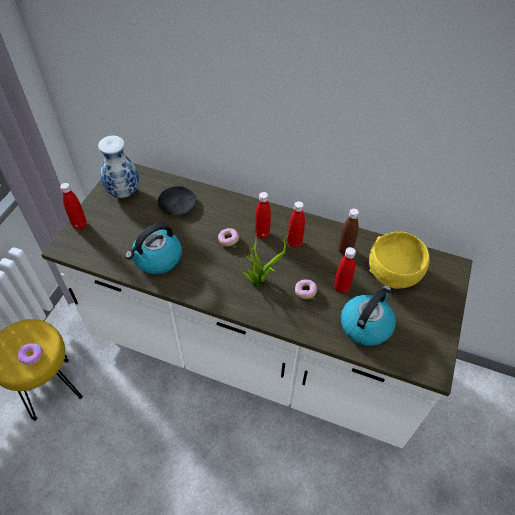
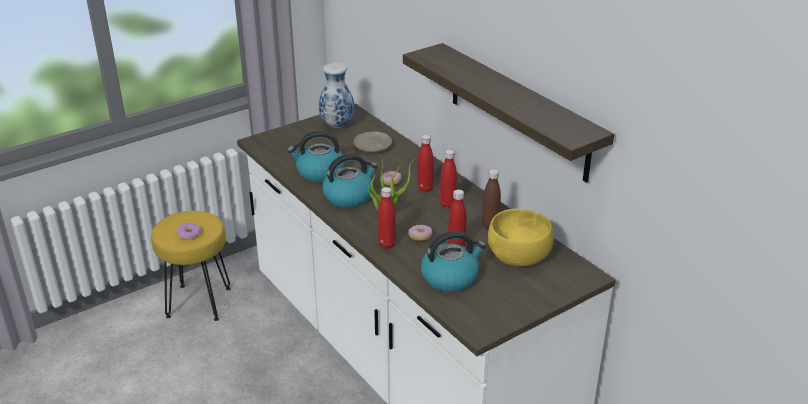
camera: 35 degrees right, 20 degrees down
(80, 225) = (282, 133): red bottle -> red bottle (387, 244)
(177, 204) = (373, 146): black plate -> beige plate
(208, 275) = (349, 196): none -> kettle
(351, 146) = (518, 112): none -> shelf

